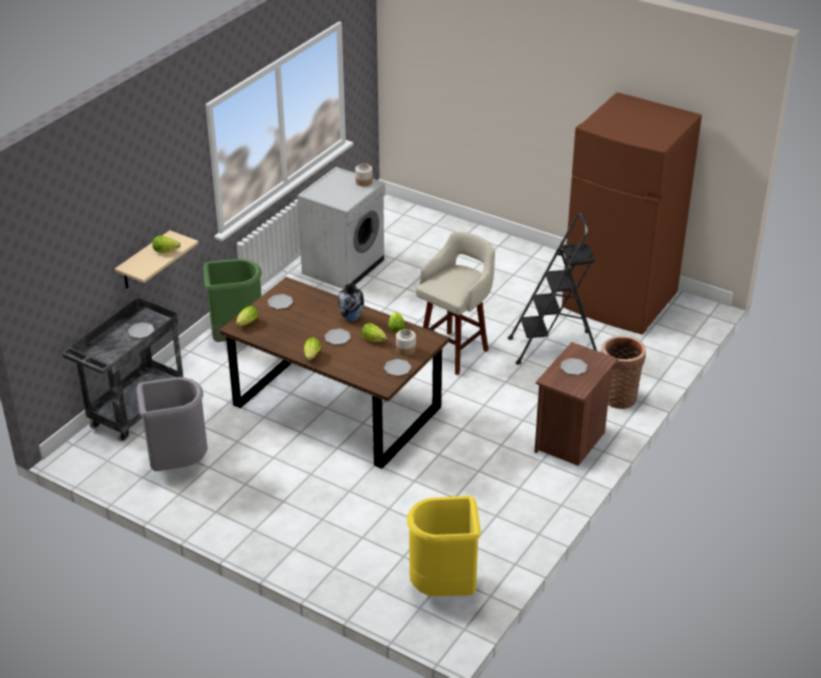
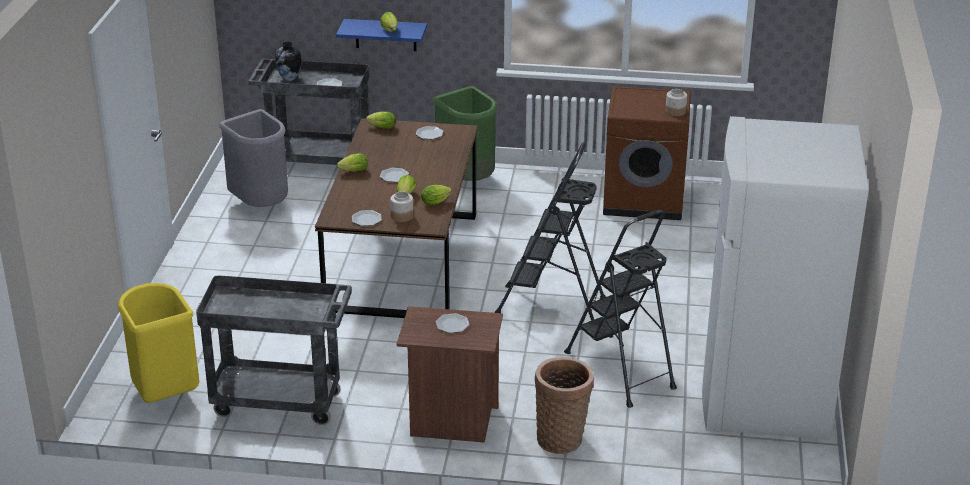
camera: 65 degrees right, 5 degrees down
(144, 261) = (386, 35): beige shelf -> blue shelf
(345, 267) = (643, 202): white washing machine -> brown washing machine
(351, 318) = (433, 175): vase -> vase (289, 78)
(455, 352) = (552, 306): beige stool -> step ladder
(502, 522) = (283, 406): none -> grey cart
(620, 300) = (764, 398): brown fridge -> white fridge

